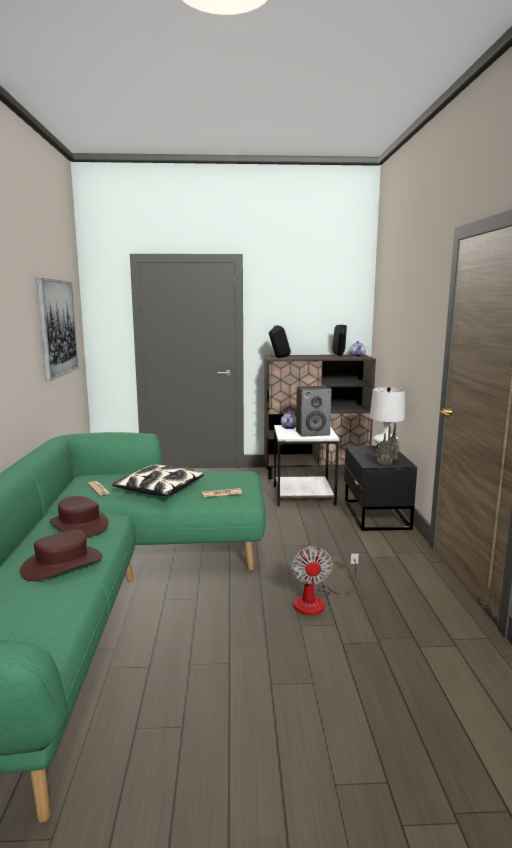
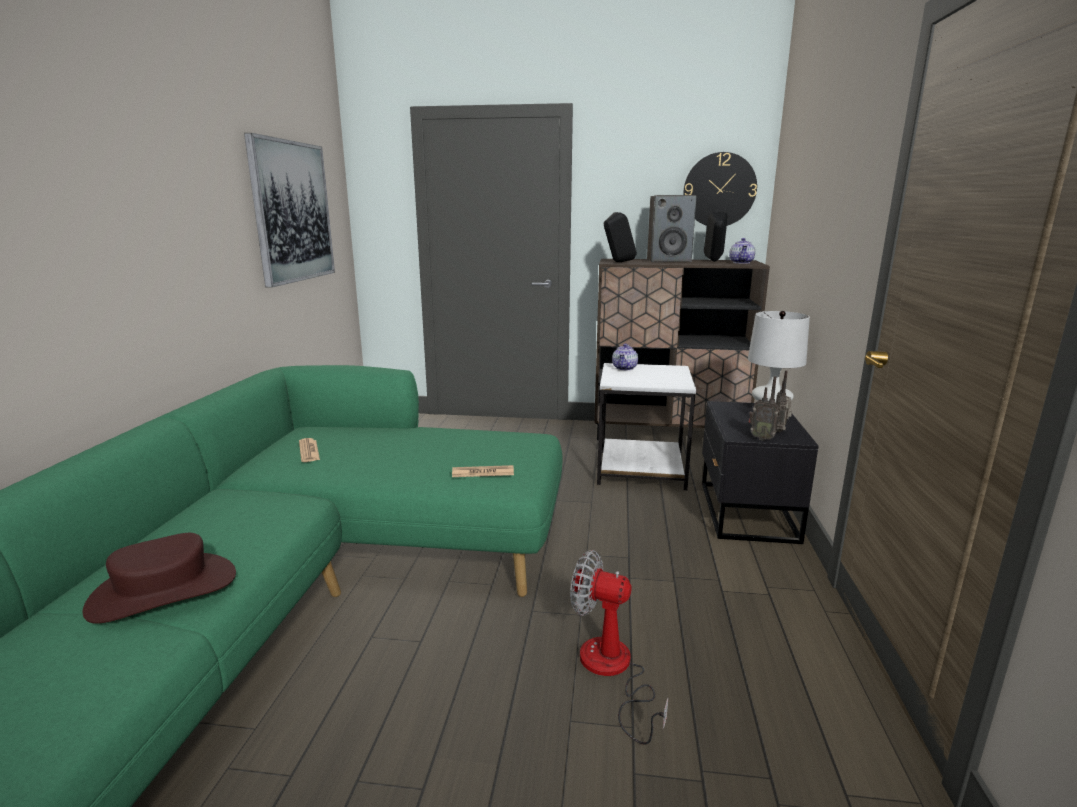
camera: 10 degrees right, 5 degrees up
(79, 524) = (242, 512): brown hat -> none
(159, 489) = (393, 458): pillow -> none
(312, 433) = (657, 379): speaker -> speaker (668, 261)
(317, 601) = (612, 671): fan -> fan turned 105 degrees clockwise
(340, 310) = (719, 190): none -> wall clock

